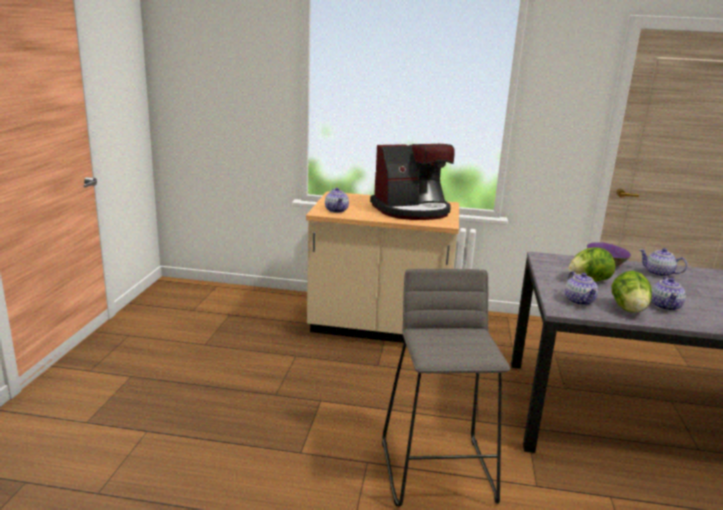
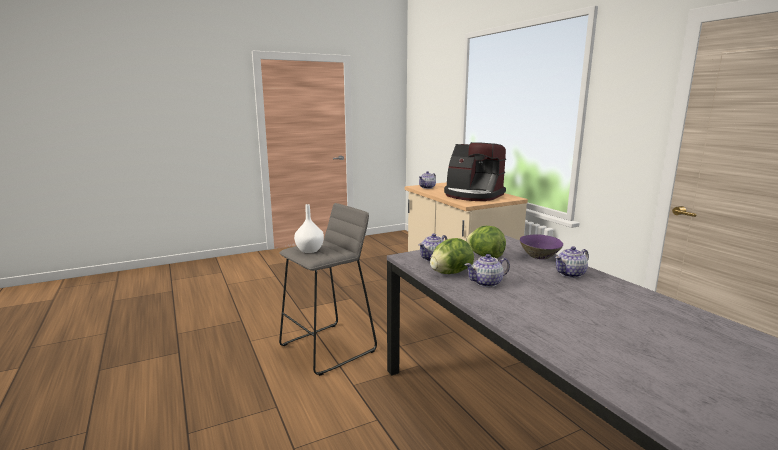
camera: 55 degrees right, 5 degrees down
(452, 348) = (309, 250): none -> white vase
(659, 273) = (570, 274): teapot -> teapot turned 120 degrees counterclockwise

